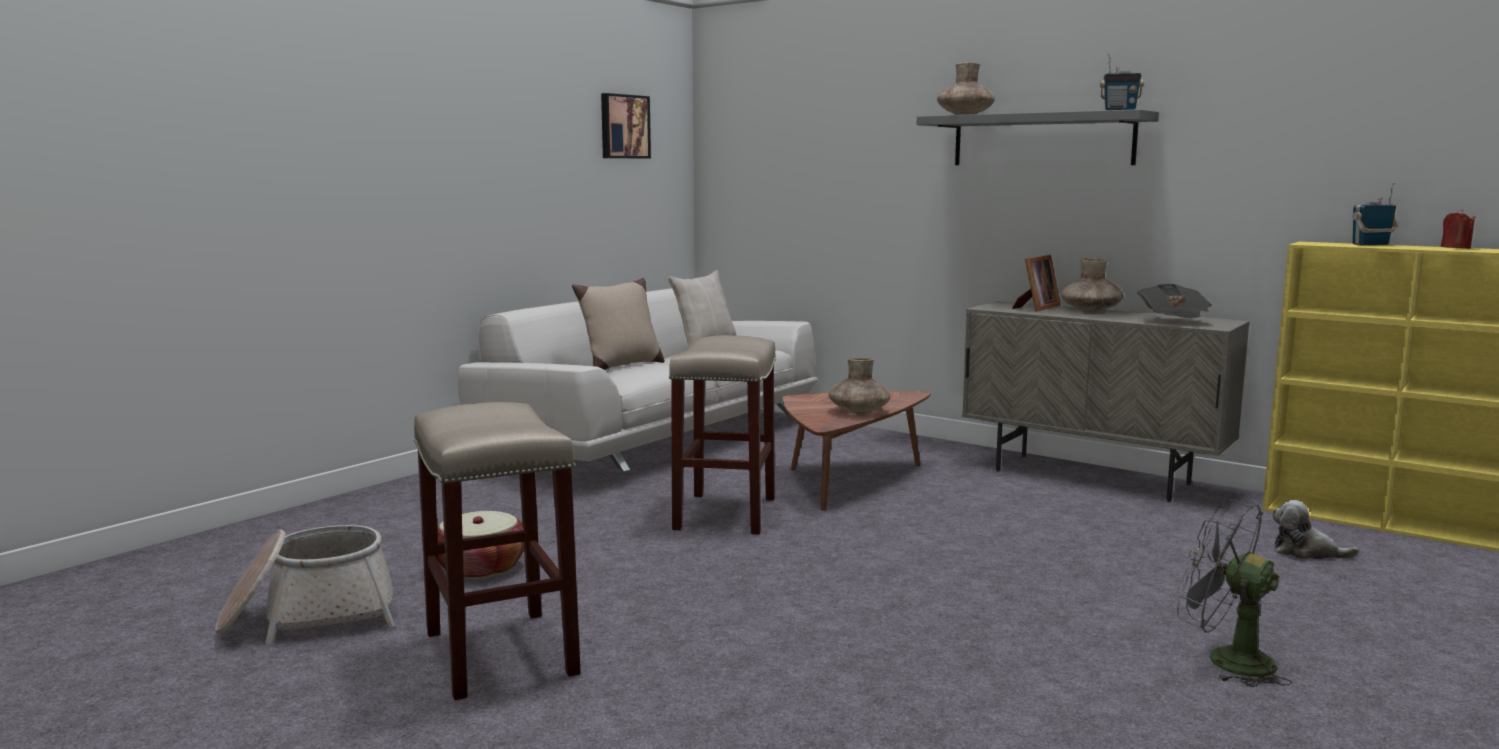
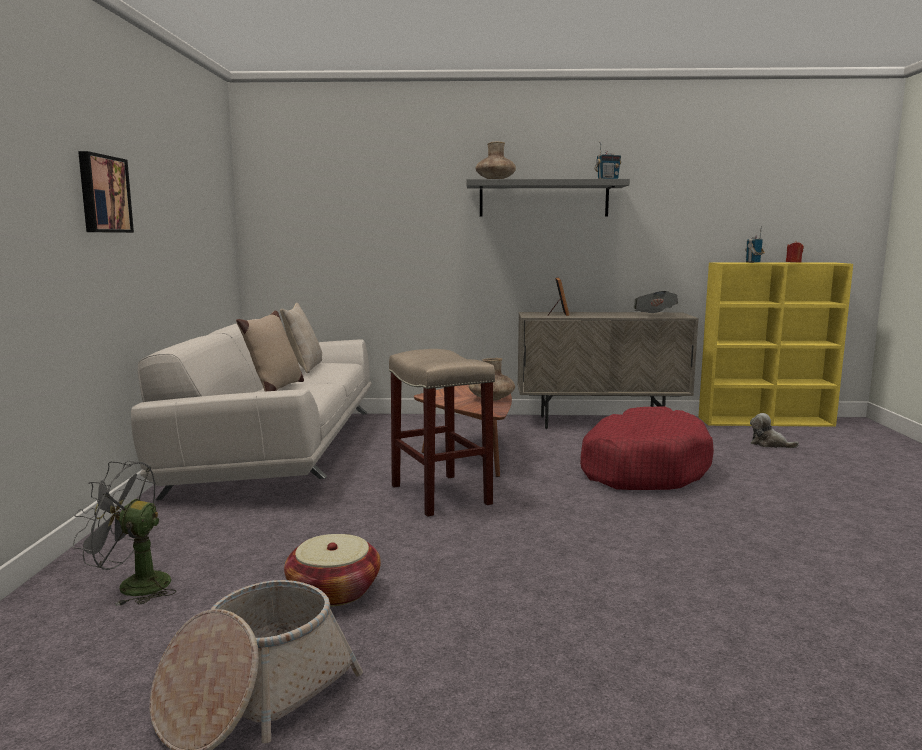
camera: 35 degrees left, 0 degrees up
(498, 652) = (494, 660): beige stool -> none
(623, 126) = (202, 179): picture -> picture (103, 194)
(1023, 539) = (641, 468): none -> red dog bed
(1091, 311) = (592, 313): brown vase -> none
(1225, 660) = (857, 512): grey fan -> grey fan (133, 586)
(1306, 552) = (769, 444): plush toy -> plush toy turned 45 degrees clockwise

